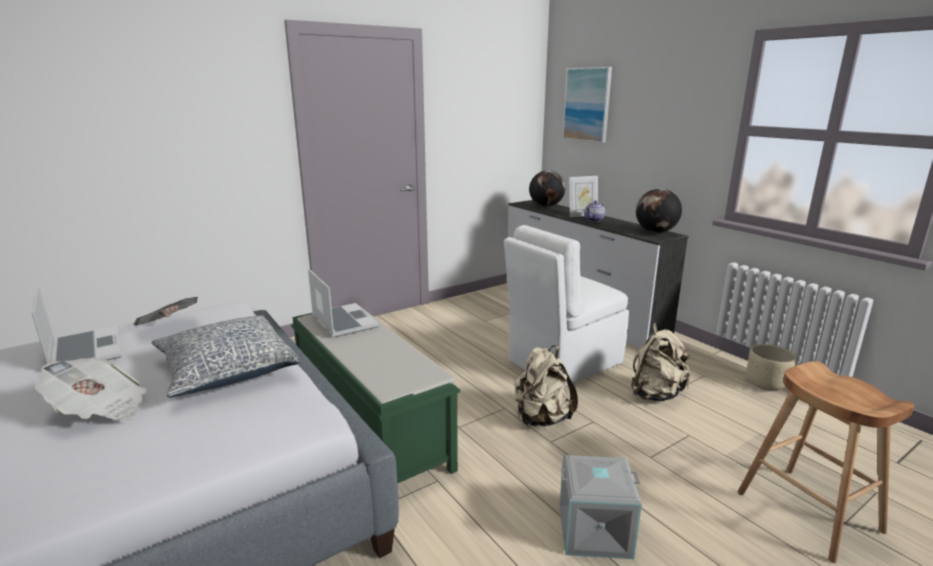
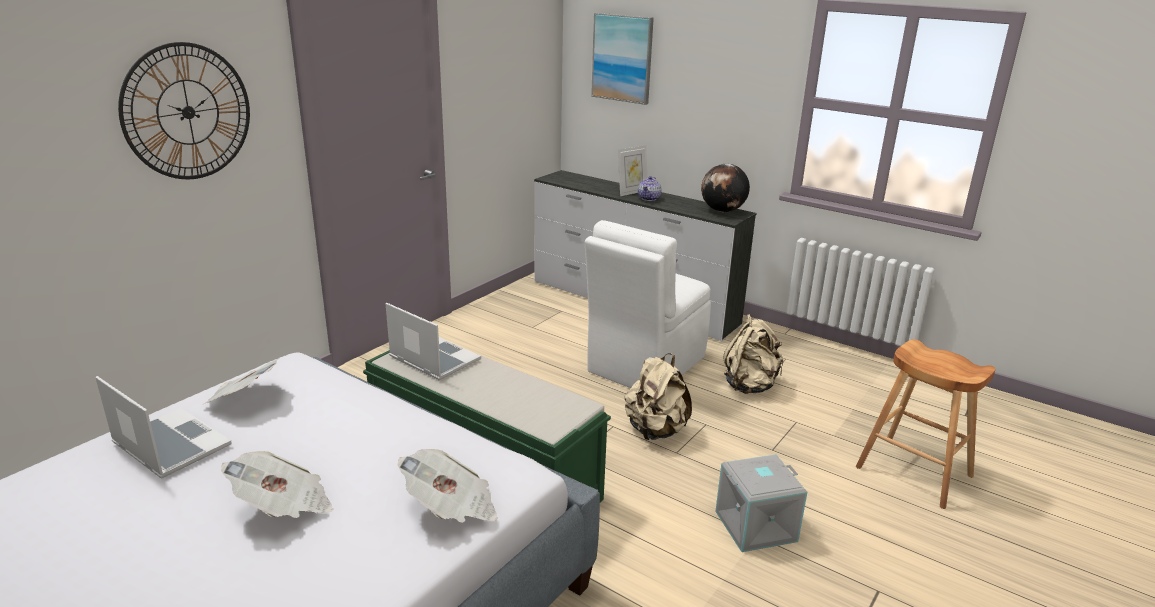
camera: 20 degrees left, 5 degrees up
(196, 114) = (188, 112): none -> wall clock
(222, 438) = (451, 508): none -> newspaper
(226, 369) = (376, 438): pillow -> none
(546, 206) = (582, 181): globe -> none
(765, 384) = (842, 359): beige planter -> none

